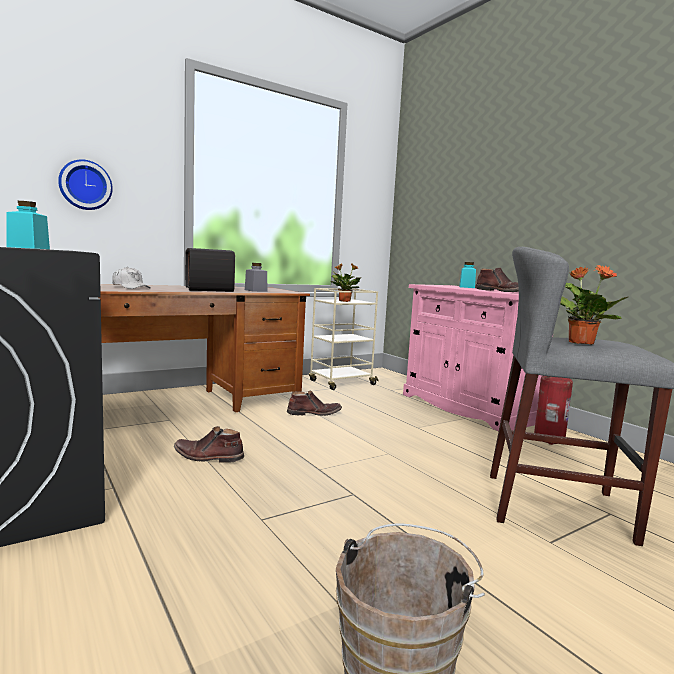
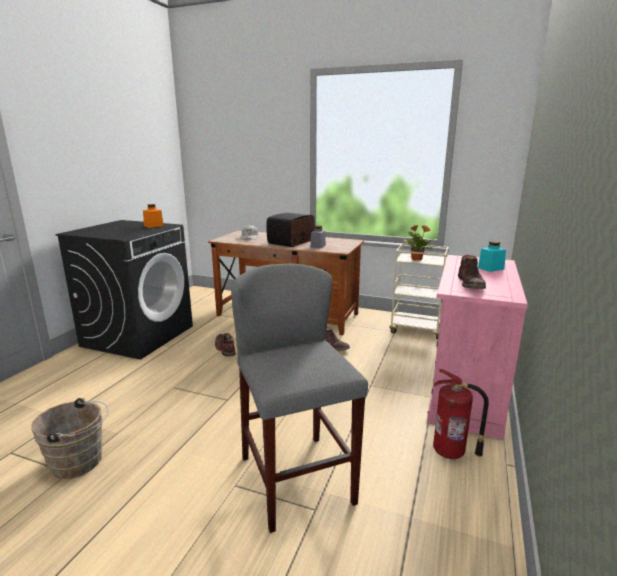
camera: 55 degrees right, 10 degrees up
(28, 248) = (153, 226): turquoise jar -> orange jar
(85, 185) = (254, 169): wall clock -> none
(580, 342) = (281, 355): potted plant -> none

